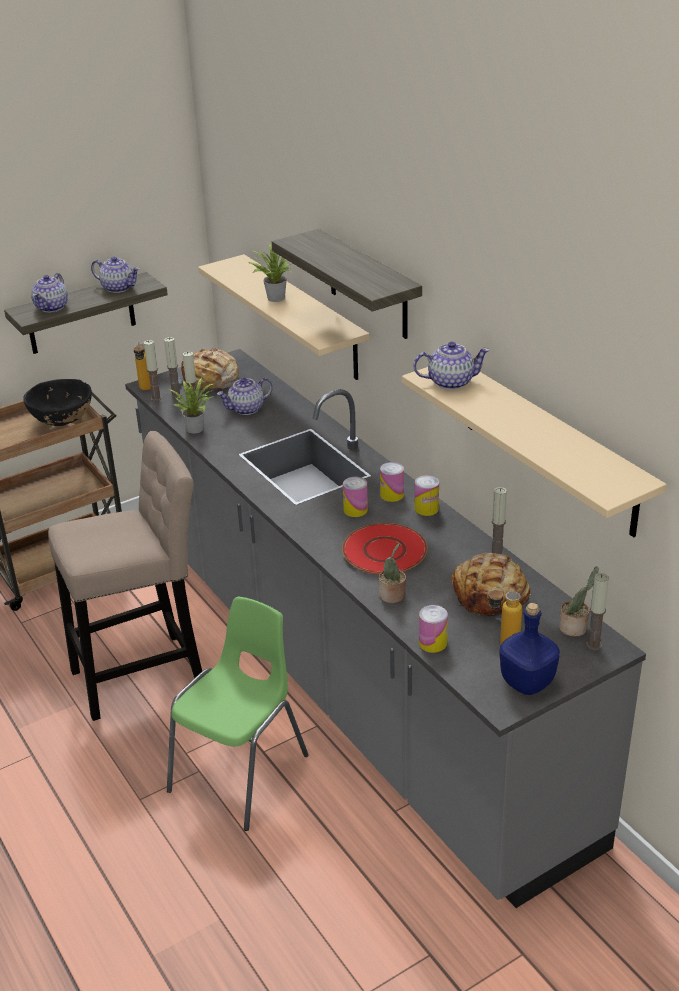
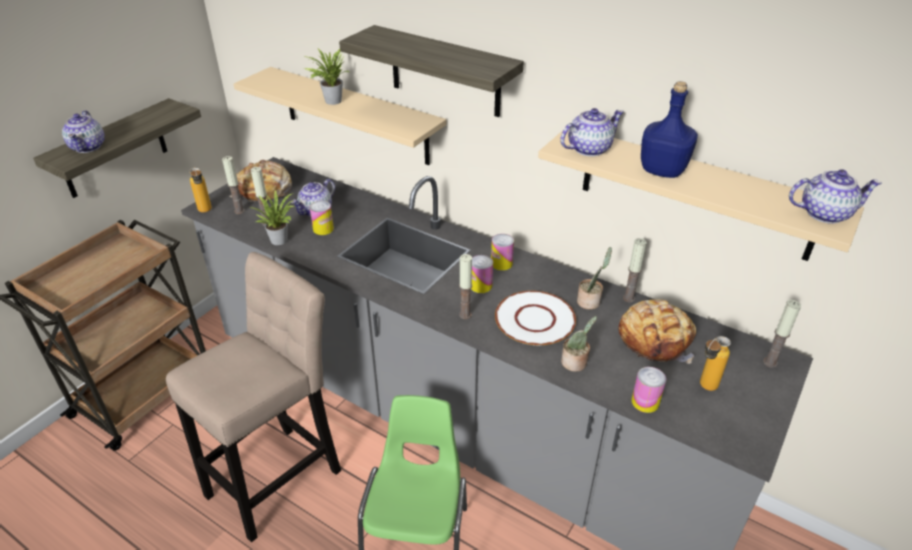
camera: 25 degrees left, 5 degrees up
(63, 422) = (125, 260): black bowl -> none
(118, 288) = (150, 117): teapot -> teapot (825, 213)
(156, 398) = (221, 218): candle -> candle (465, 315)
(385, 551) = (535, 320): red plate -> white plate
(426, 509) = (539, 269): can -> can (323, 229)
(526, 682) = (750, 417): blue bottle -> blue bottle (661, 170)
(575, 628) = (743, 350): potted plant -> potted plant (590, 301)

